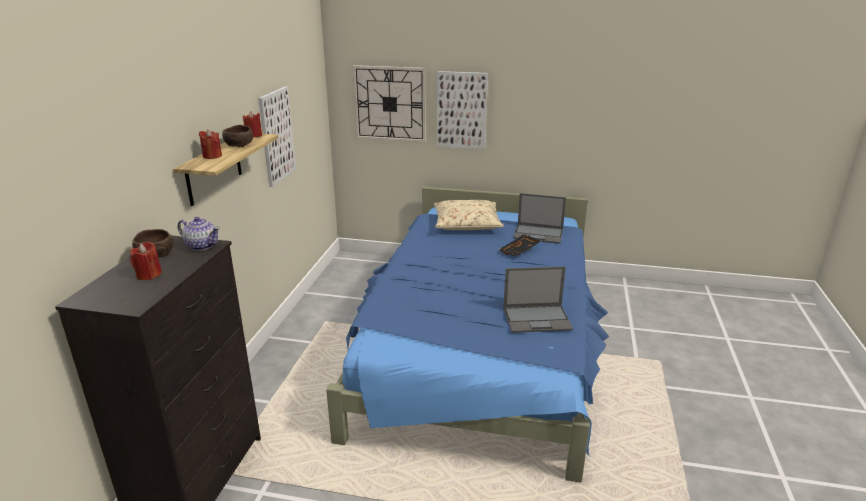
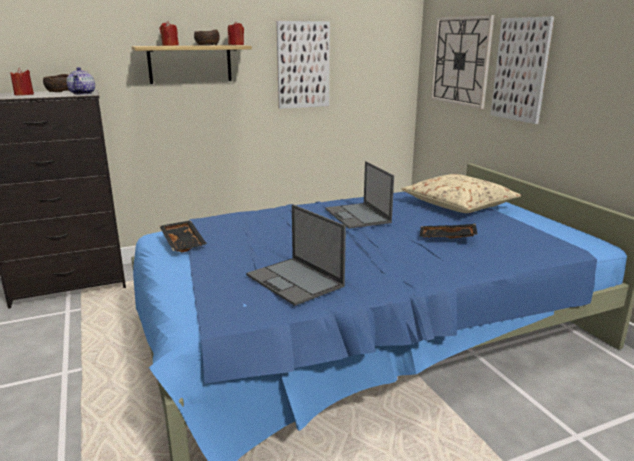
camera: 55 degrees right, 5 degrees down
(413, 341) = (184, 242): none -> black tray
(539, 234) = (514, 238): laptop -> laptop (358, 216)

